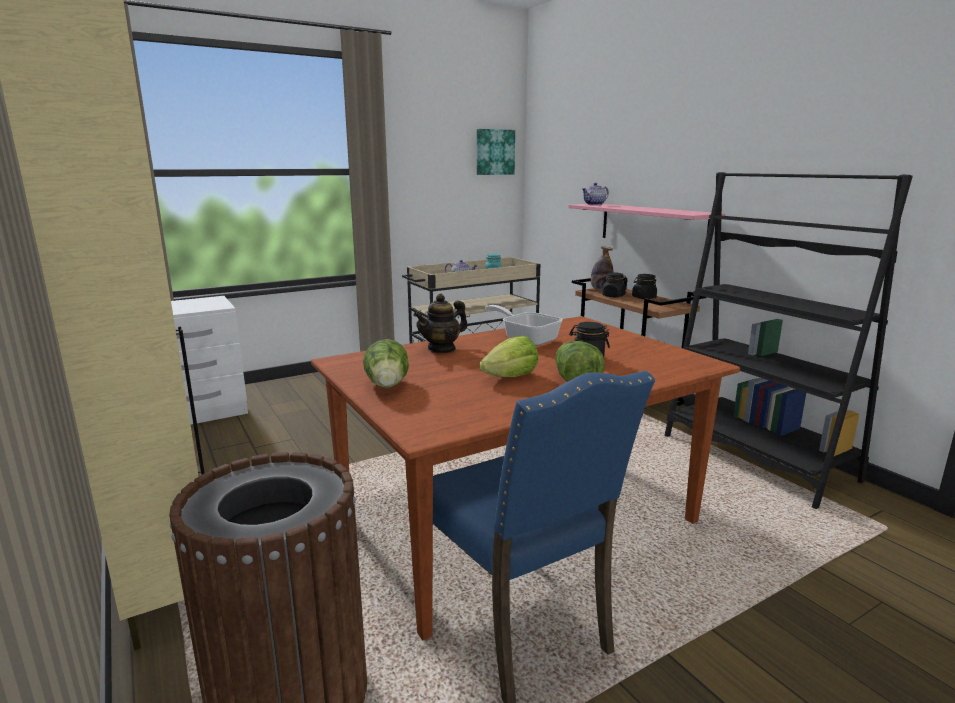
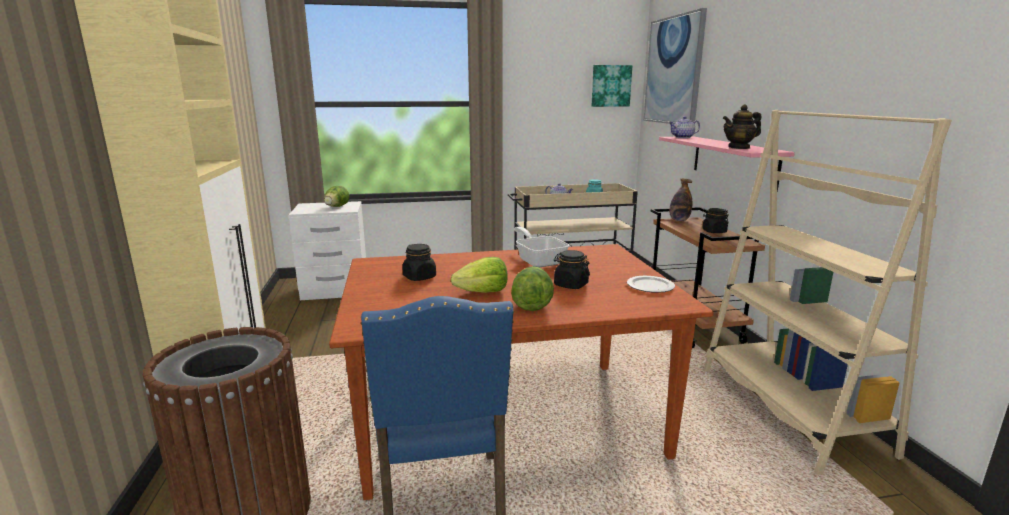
camera: 20 degrees right, 0 degrees up
(388, 386) = (379, 287): lettuce -> lettuce (336, 207)
(442, 349) = (458, 261): teapot -> teapot (739, 147)
(567, 136) = (673, 70): none -> picture
(613, 296) = (684, 227): black jar -> black jar (419, 277)
(661, 351) = (650, 286): none -> plate
(756, 458) = (789, 409): black bookcase -> beige bookcase

